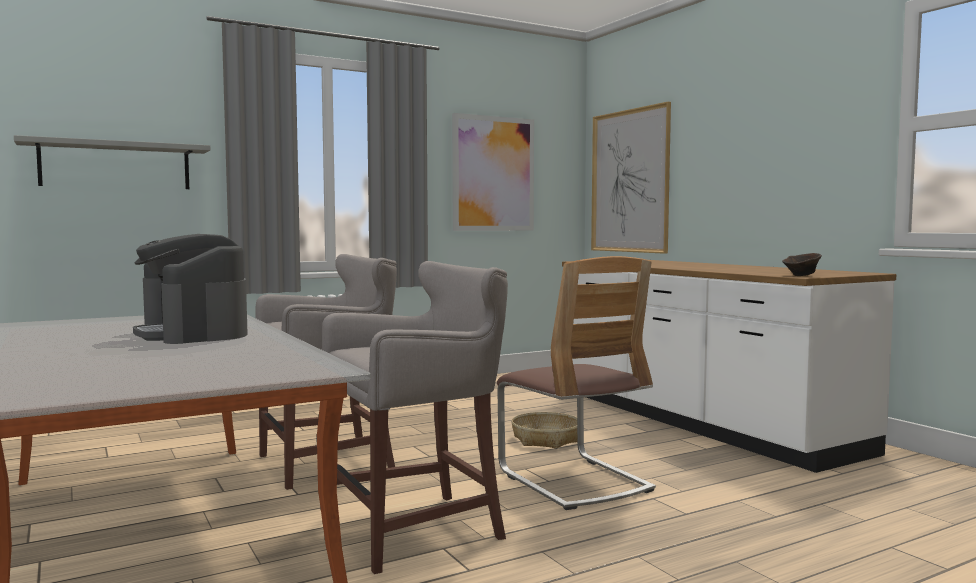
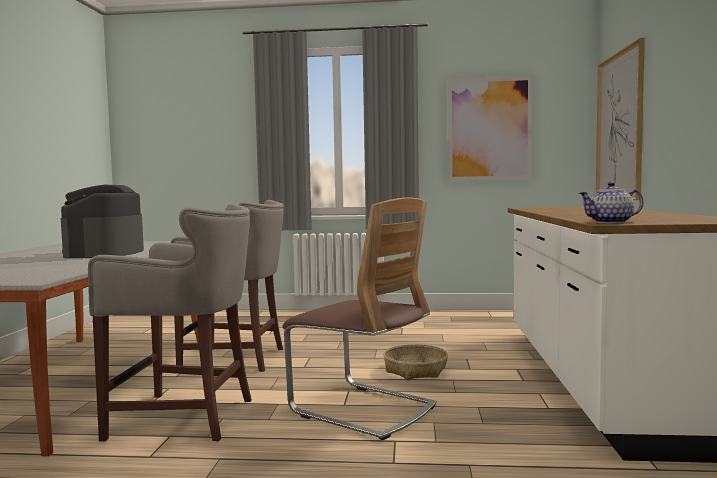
camera: 35 degrees right, 0 degrees up
(116, 166) = (193, 142): grey shelf -> none
(574, 481) = (363, 409): chair -> chair turned 60 degrees counterclockwise
(801, 275) = (611, 222): brown bowl -> teapot

